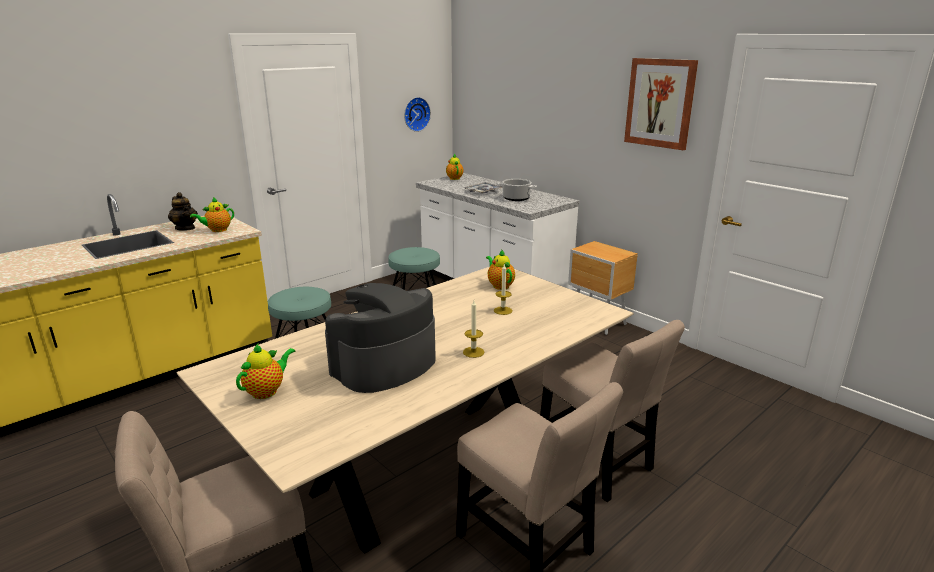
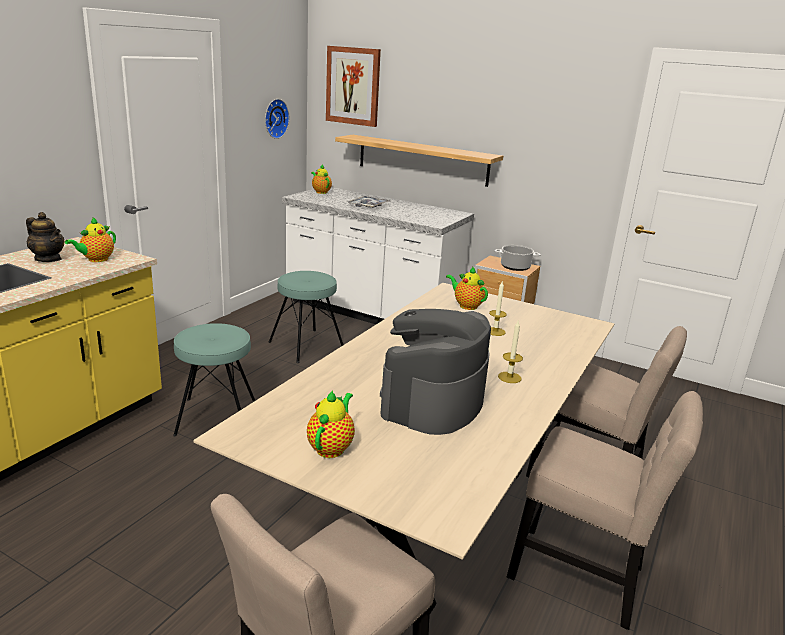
camera: 20 degrees left, 0 degrees up
(516, 198) = (410, 213): cooking pot -> cooking pot (515, 267)
(538, 149) = (422, 160): none -> shelf
(660, 103) = (568, 113): picture -> picture (353, 86)

